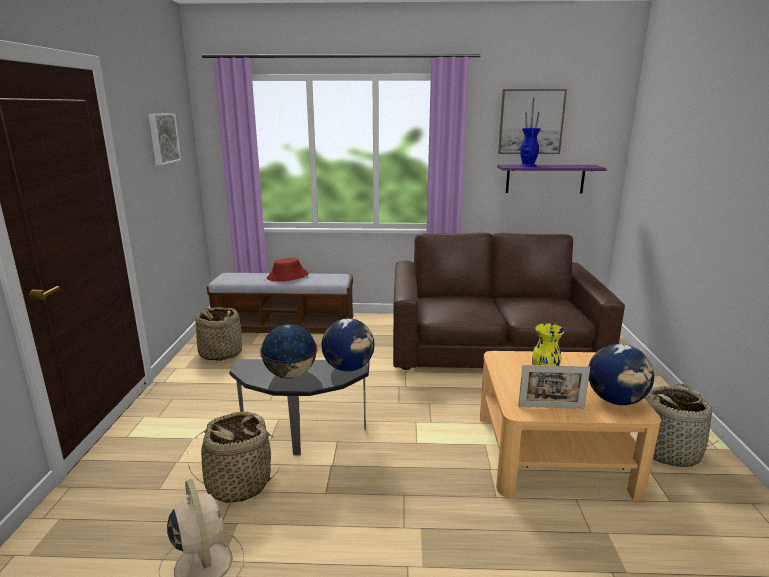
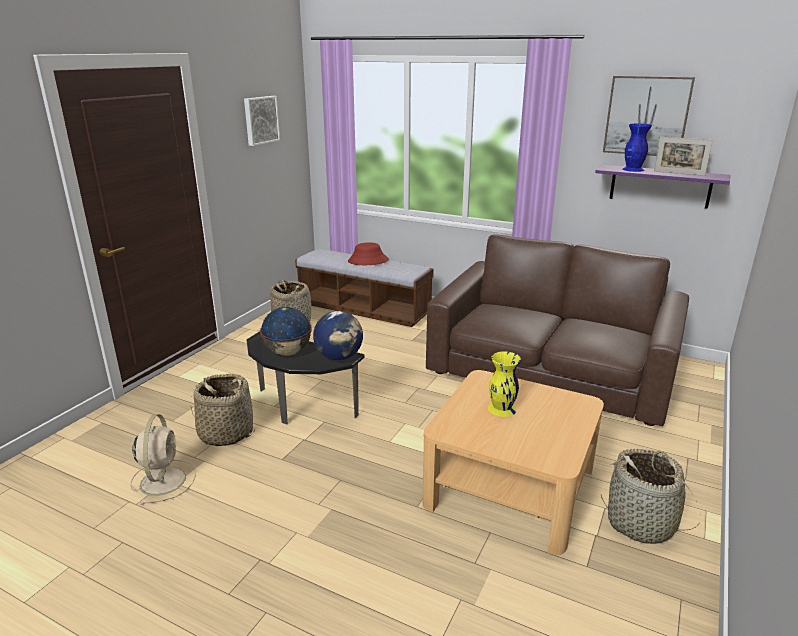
camera: 25 degrees right, 5 degrees up
(551, 407) = (476, 435): picture frame -> picture frame (679, 173)
(616, 400) = (551, 446): globe -> none

